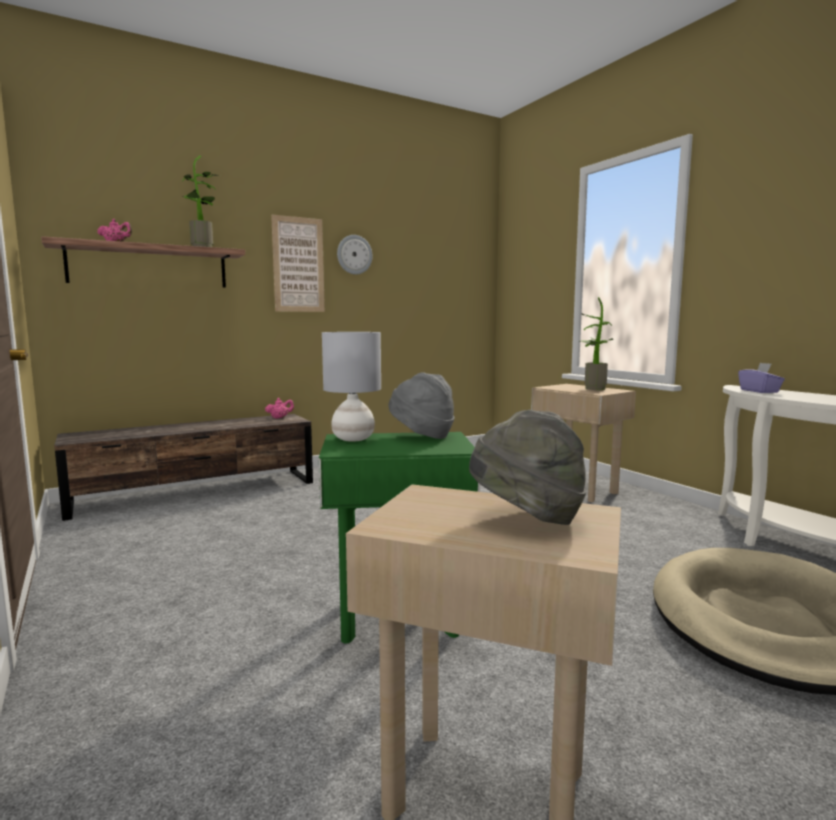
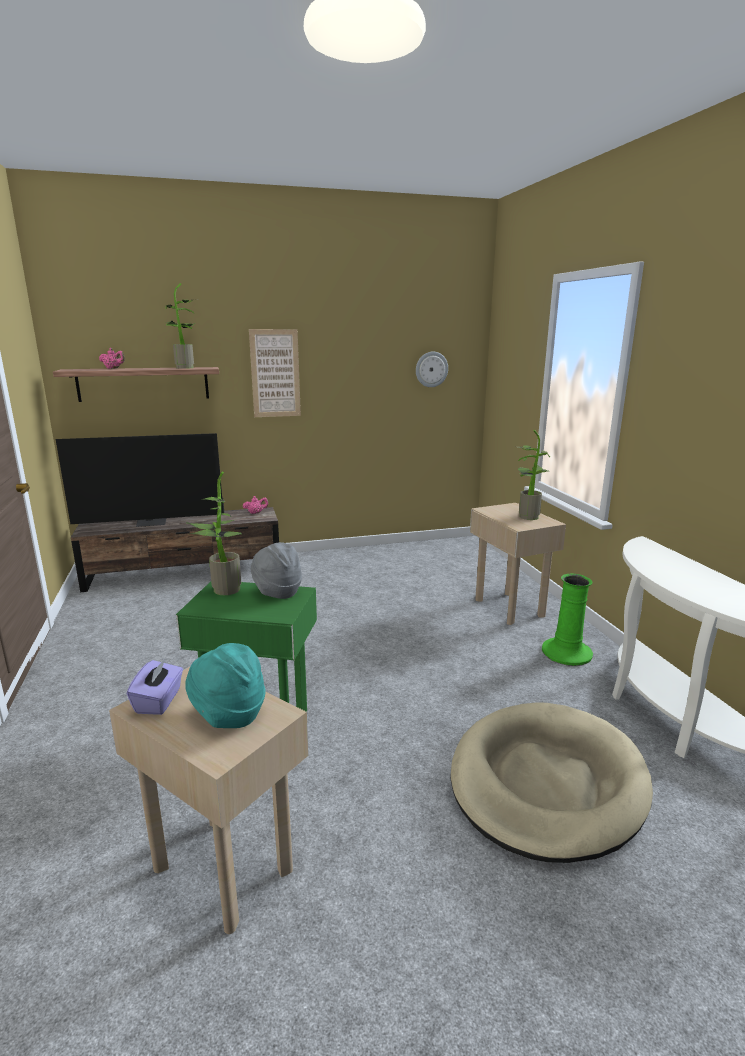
camera: 15 degrees right, 10 degrees up
(157, 430) = (152, 522): none -> television
(352, 439) = (222, 590): grey table lamp -> potted plant
(354, 254) = (330, 360): wall clock -> wall clock (431, 369)
(527, 518) = (228, 714): grey hat -> turquoise hat
(666, 517) = (566, 652): none -> green vase
(759, 391) = (648, 556): purple tissue box -> purple tissue box (159, 701)

